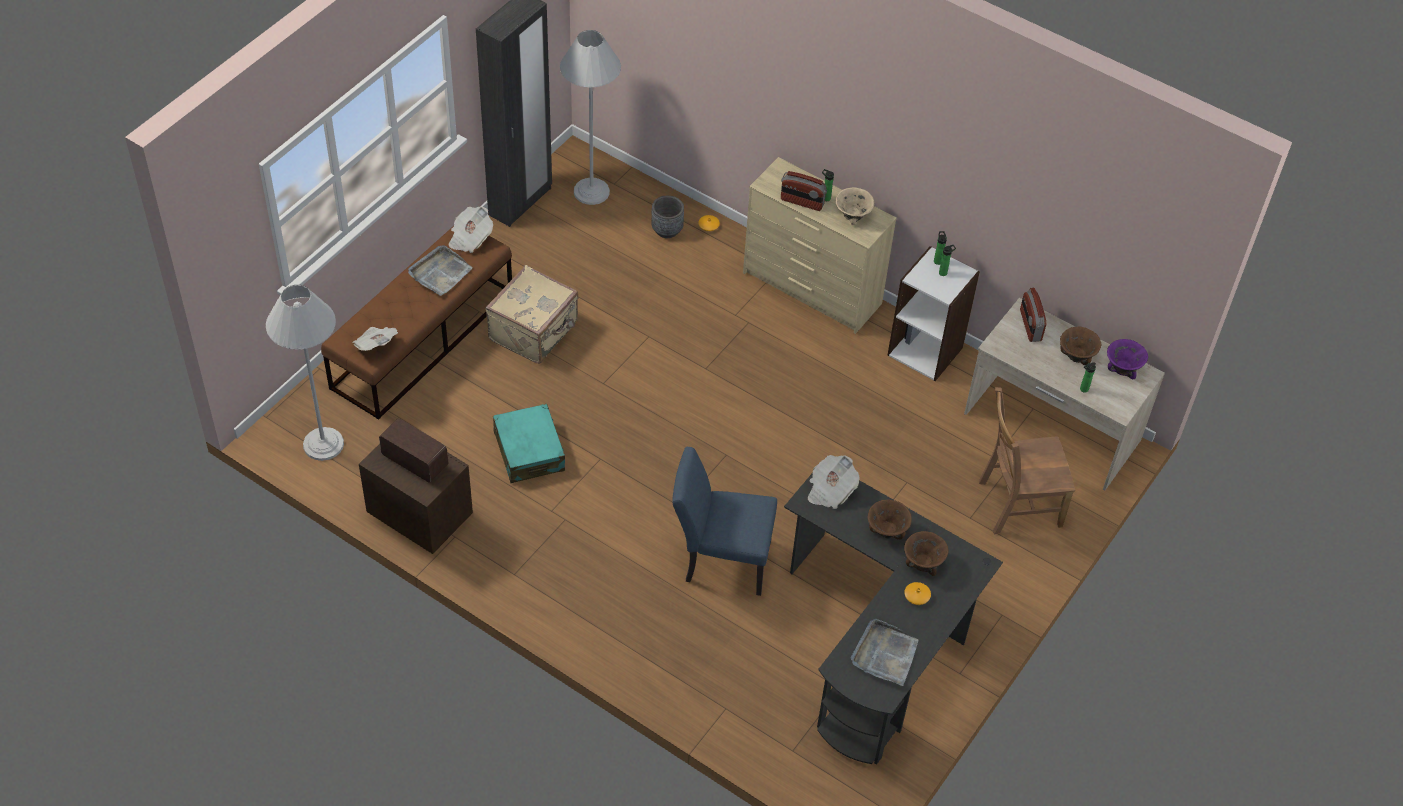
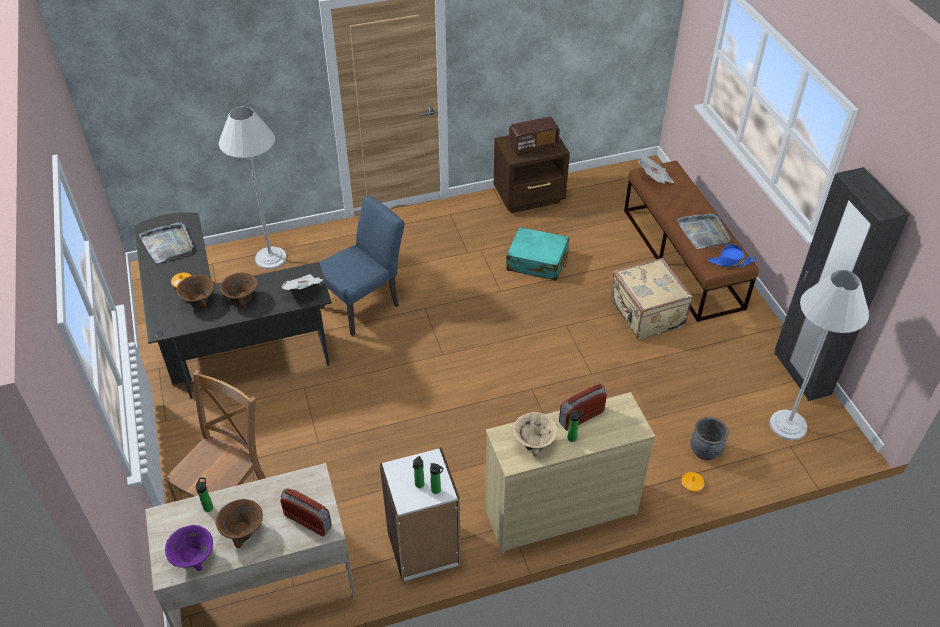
camera: 130 degrees right, 5 degrees down
(323, 444) = (622, 182): white floor lamp -> white floor lamp (271, 258)
(470, 238) = (731, 262): newspaper -> blue hat

